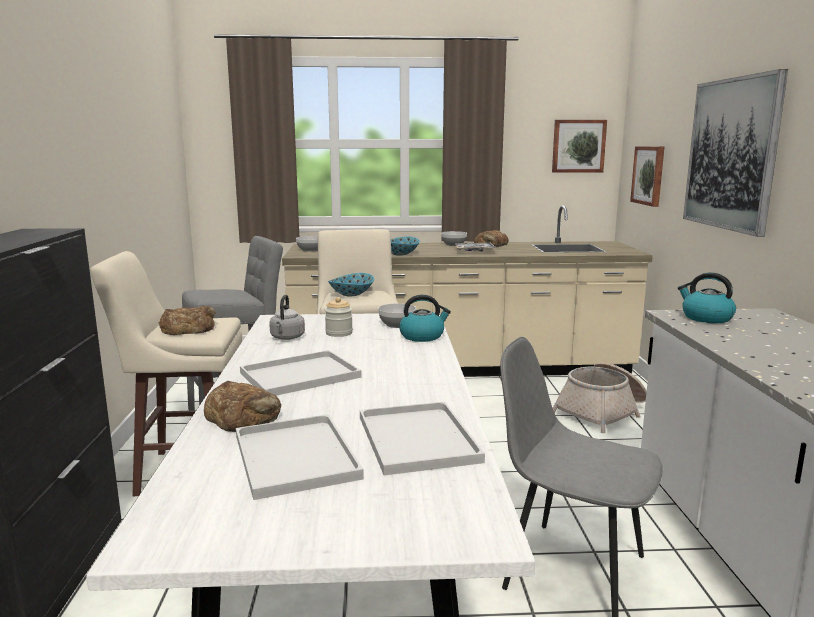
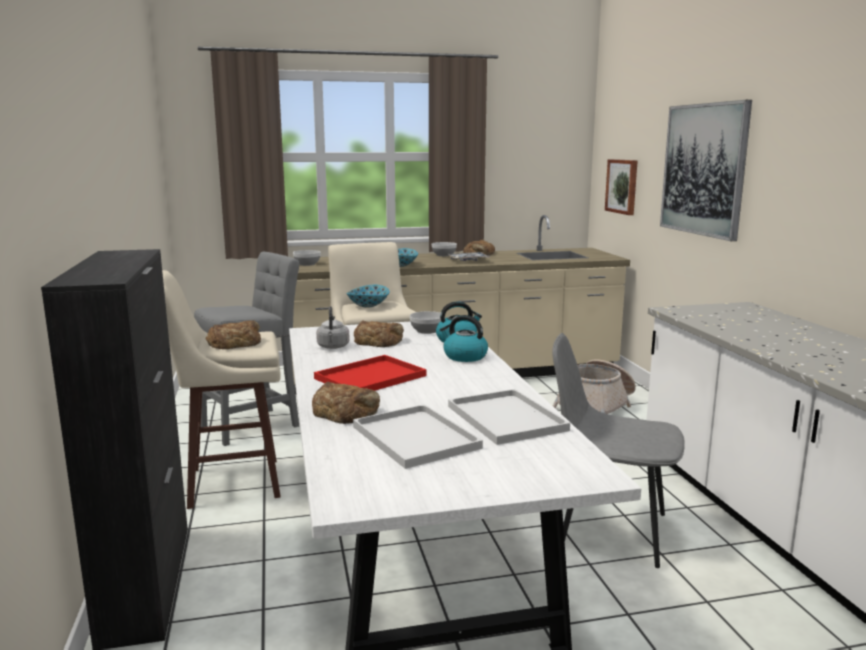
camera: 10 degrees left, 0 degrees up
(298, 376) = (369, 378): white tray -> red tray
(339, 333) = (378, 340): jar -> bread
(578, 146) = (553, 158): picture -> none
(706, 318) = (699, 311): kettle -> kettle (464, 356)

